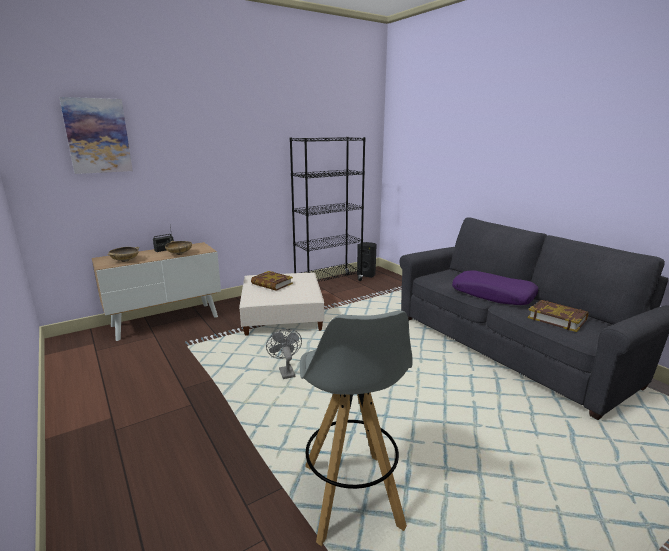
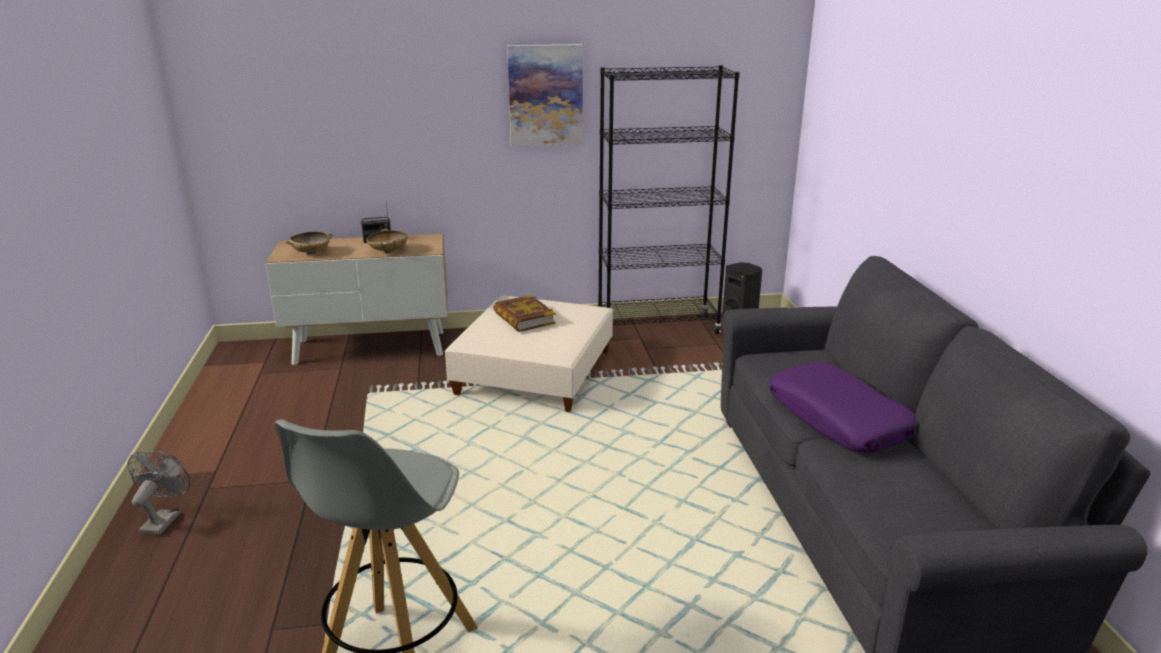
camera: 25 degrees right, 5 degrees up
(97, 136) = (292, 66): picture -> picture (545, 95)
(285, 371) = (463, 466): grey fan -> grey fan (164, 519)
(557, 319) = (900, 494): book -> none

